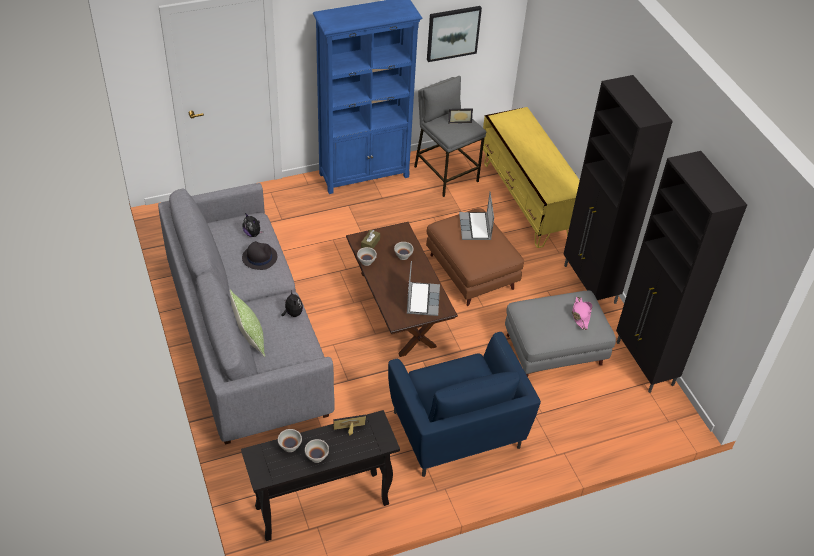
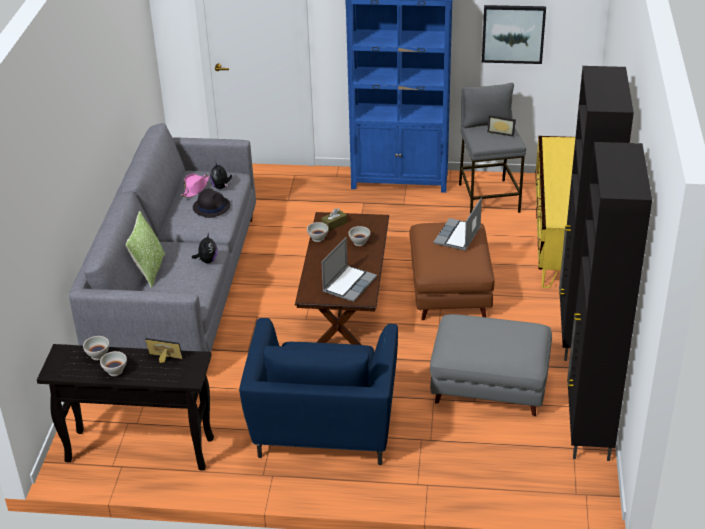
camera: 30 degrees right, 10 degrees down
(580, 315) = (514, 343): pink hat -> pink hat (195, 188)

